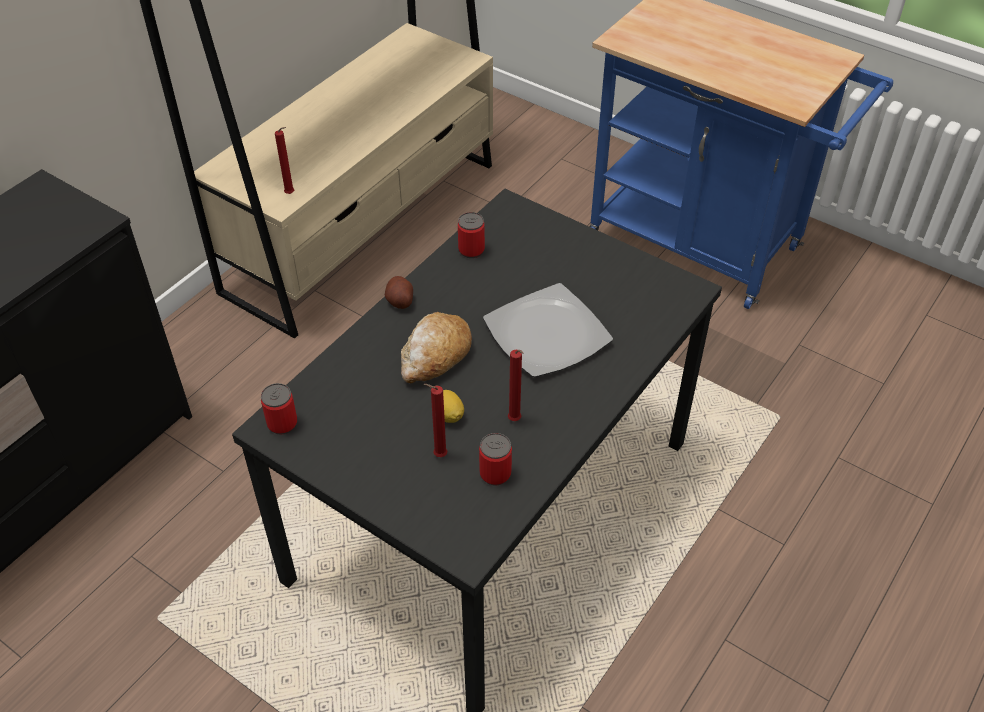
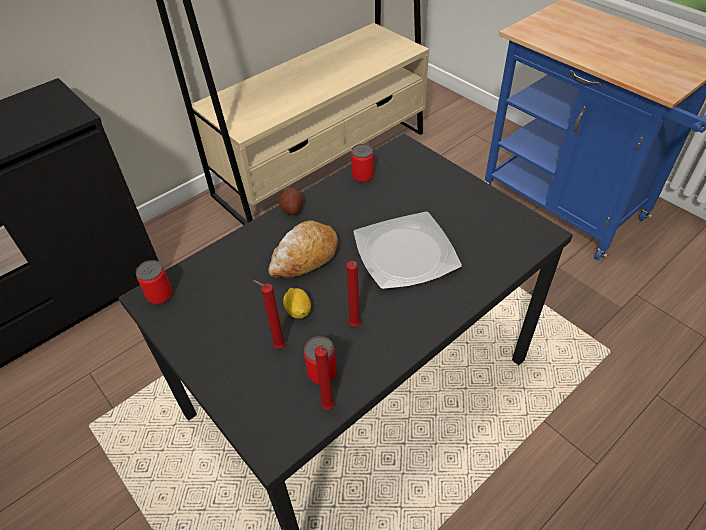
camera: 15 degrees right, 0 degrees up
(291, 194) = (253, 125): red candle -> red candle (329, 407)

